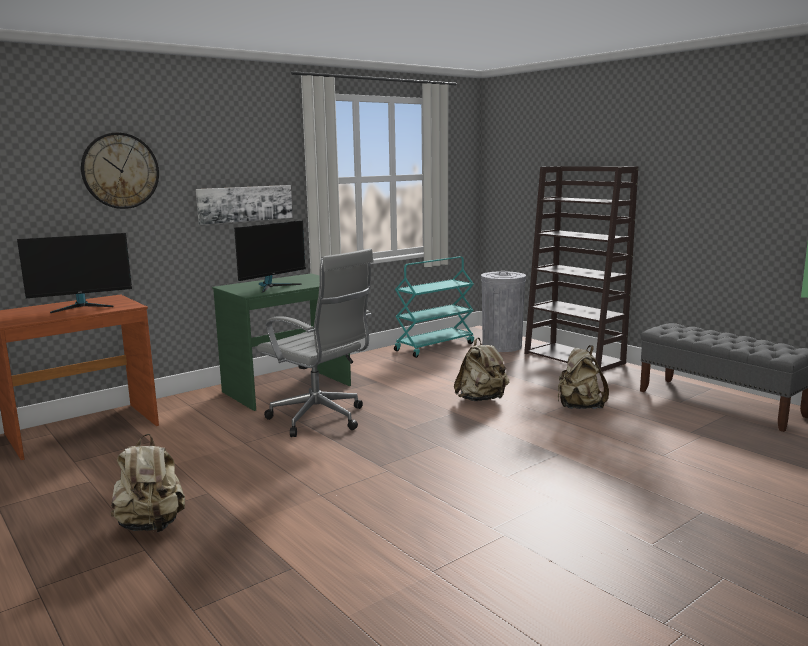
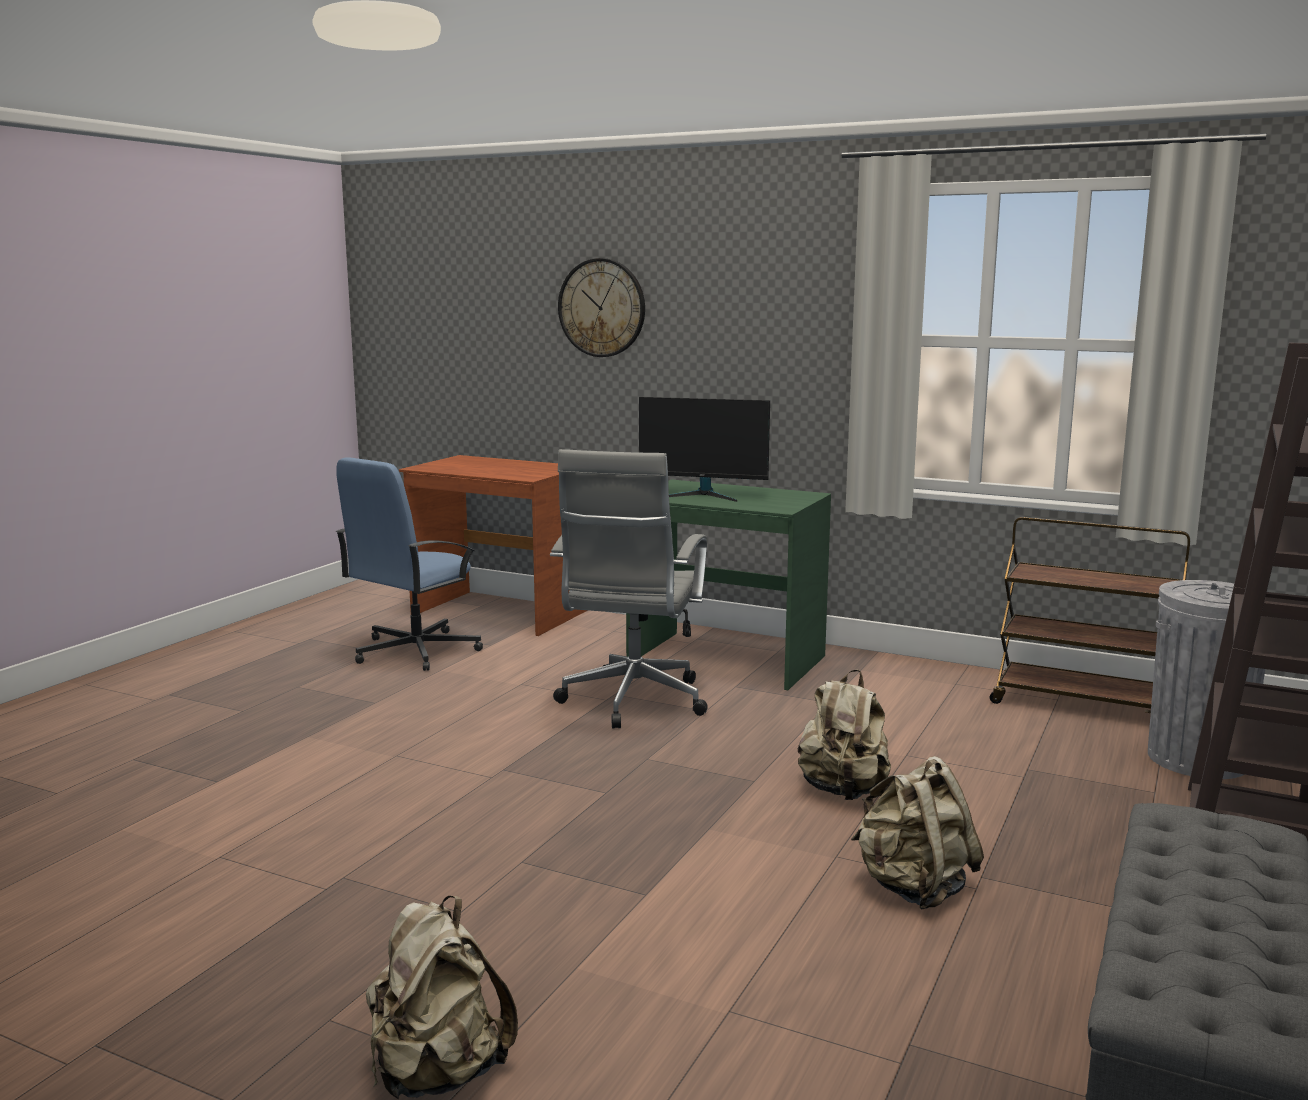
camera: 65 degrees right, 0 degrees up
(82, 306) = (509, 468): monitor -> none
(116, 468) = (414, 651): none -> blue office chair
(151, 525) = (292, 700): beige backpack -> beige backpack (437, 1073)
(245, 204) = (762, 366): picture -> none
(434, 347) = (1083, 705): turquoise cart -> brown cart

